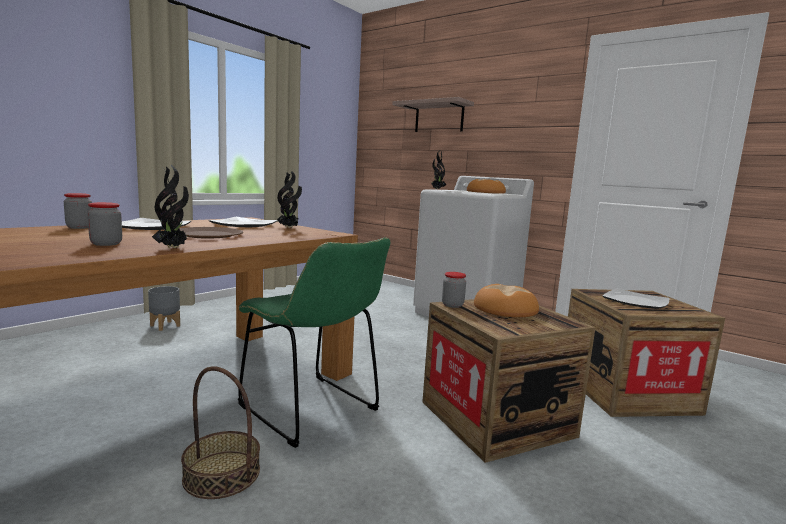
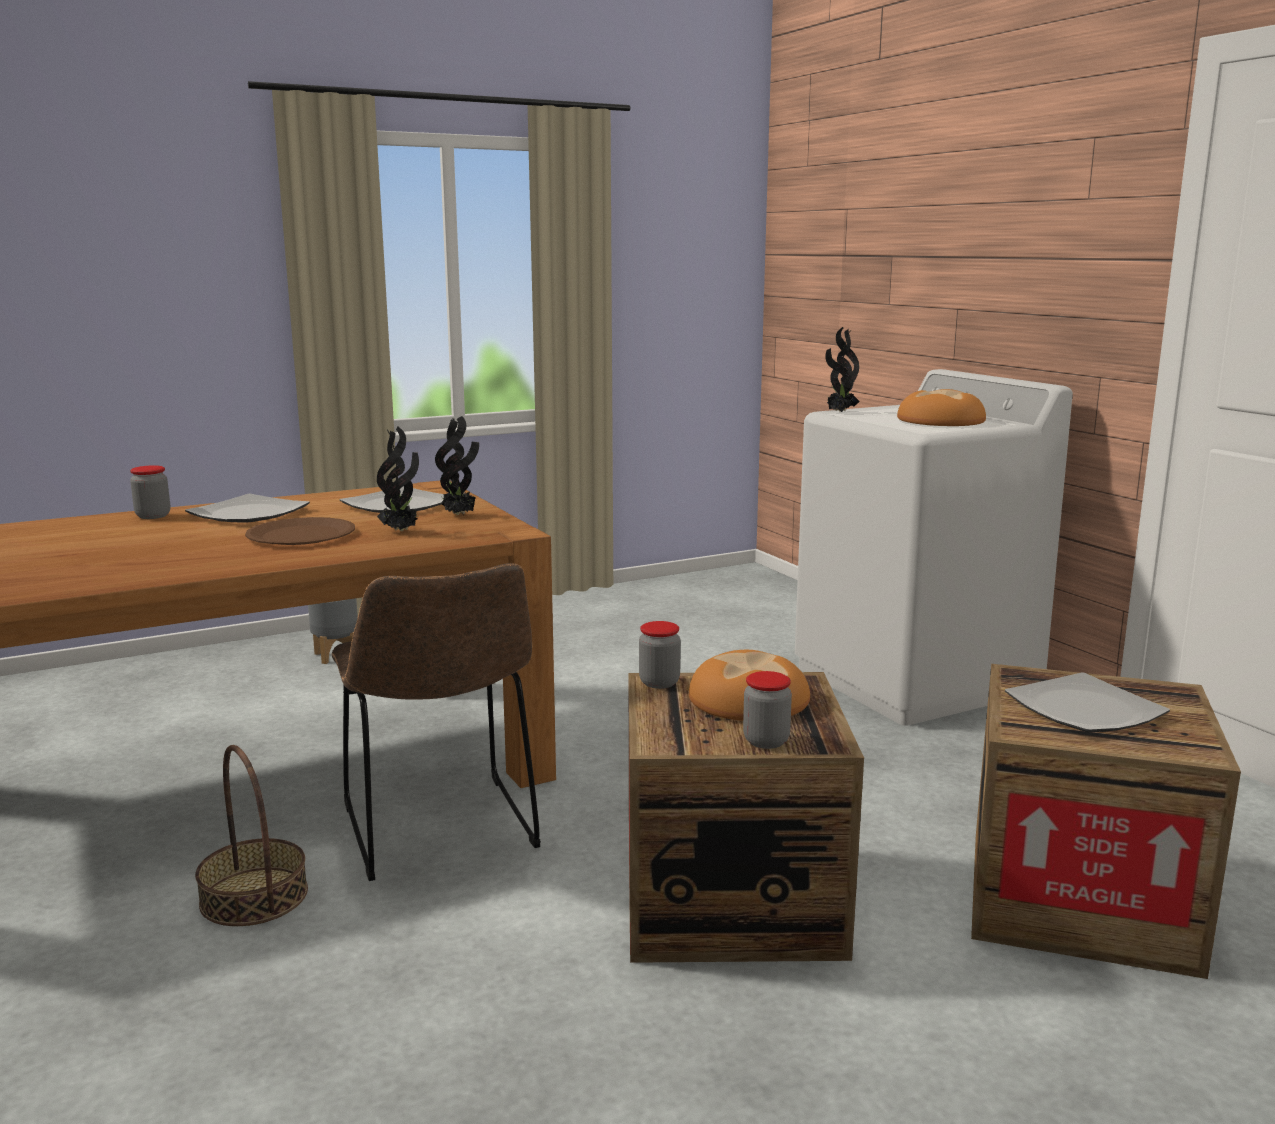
camera: 25 degrees right, 5 degrees up
(106, 244) = (140, 557): jar -> jar (766, 741)
(173, 248) = (209, 570): potted plant -> potted plant (401, 531)
(313, 411) = (441, 832): green chair -> brown chair
(439, 117) = (904, 232): shelf -> none

